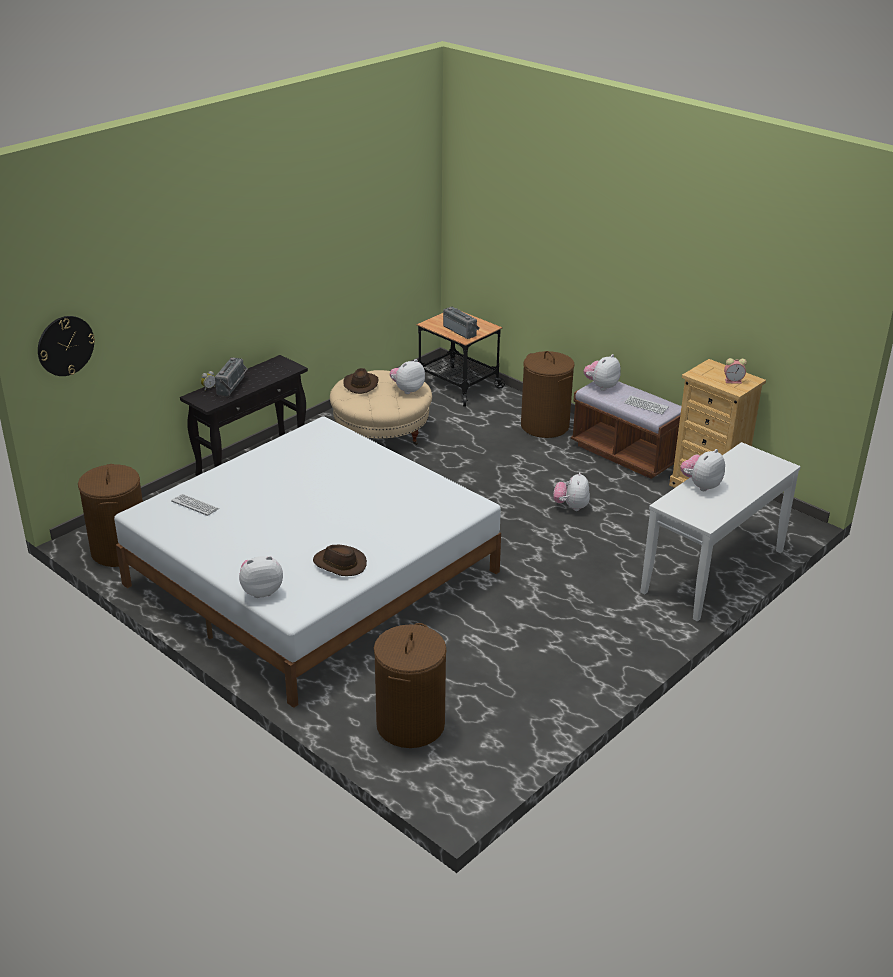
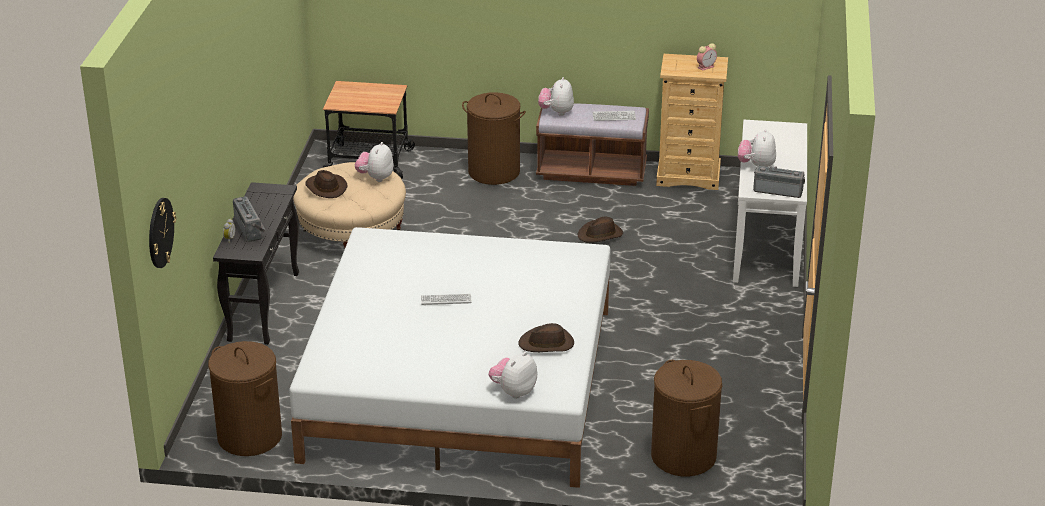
camera: 35 degrees left, 0 degrees up
(195, 505) = (354, 349): keyboard -> keyboard (446, 300)
(461, 331) = (374, 101): radio -> radio (778, 190)
(571, 506) = (600, 234): plush toy -> brown hat

